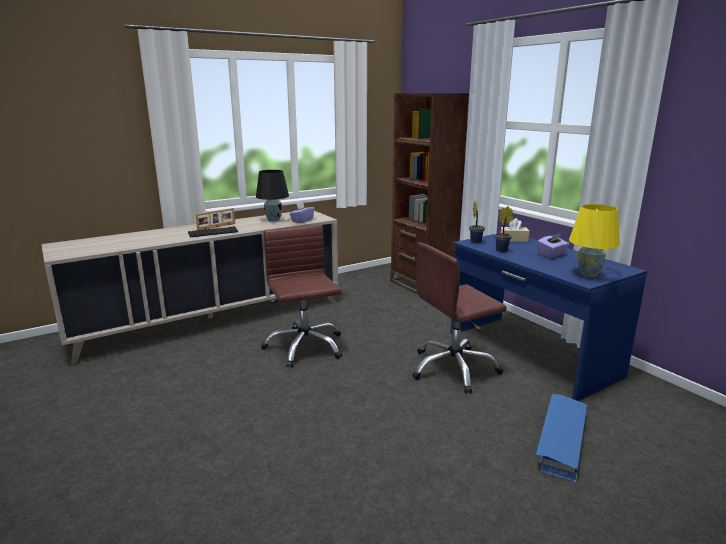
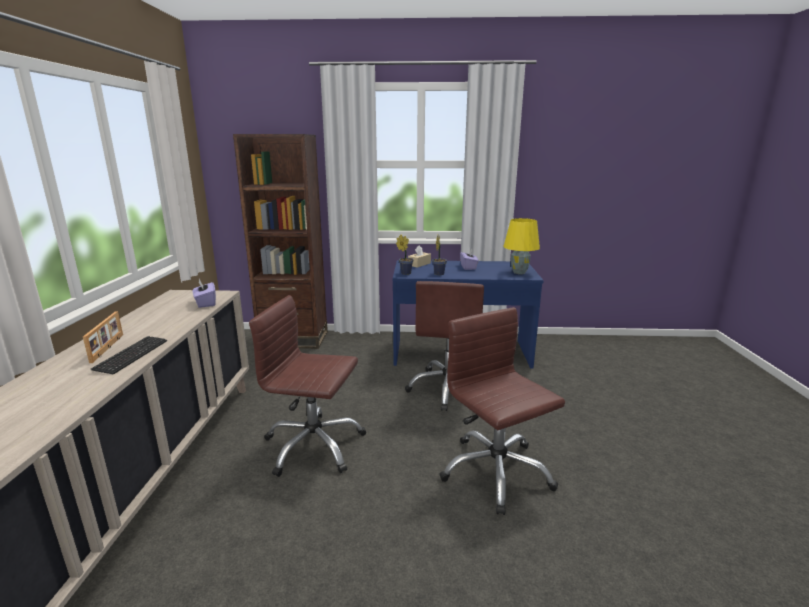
camera: 55 degrees left, 0 degrees up
(273, 220) = (165, 313): black table lamp -> none
(358, 429) = (495, 472): none -> brown office chair
(560, 441) = (571, 393): blue storage box -> none

